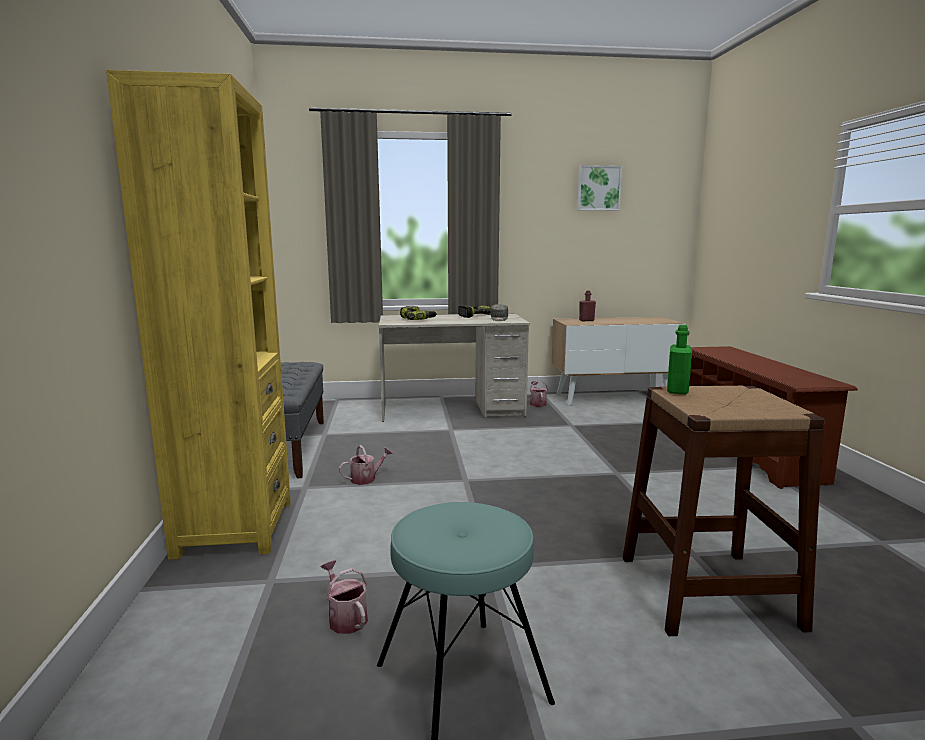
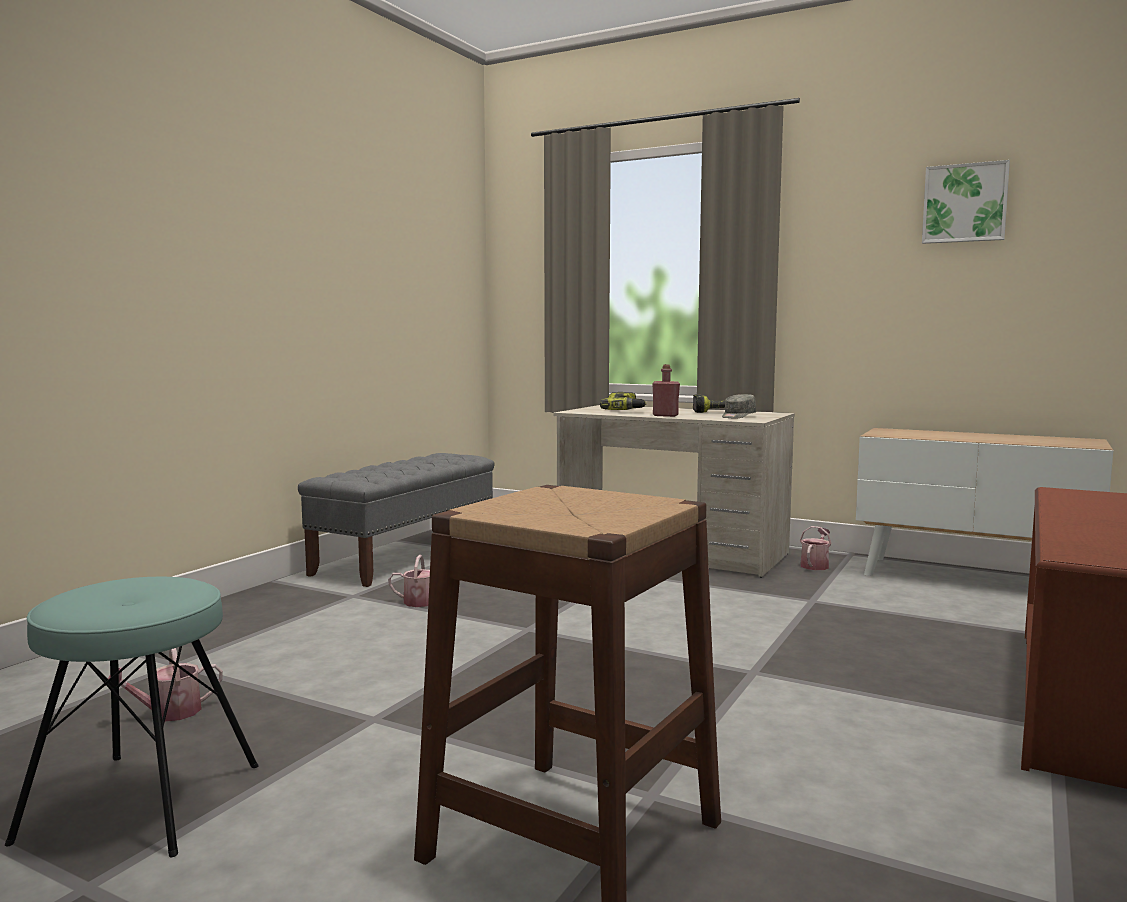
camera: 35 degrees right, 5 degrees down
(234, 528) = (232, 614): yellow bookcase -> none
(345, 617) = (168, 713): watering can -> watering can turned 120 degrees counterclockwise
(586, 320) = (921, 433): red bottle -> red bottle (665, 415)
(677, 390) = (557, 491): green bottle -> none

